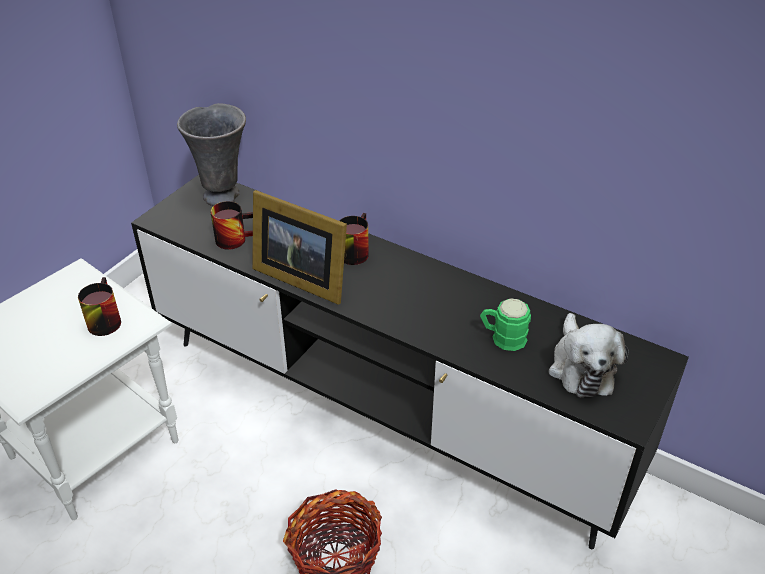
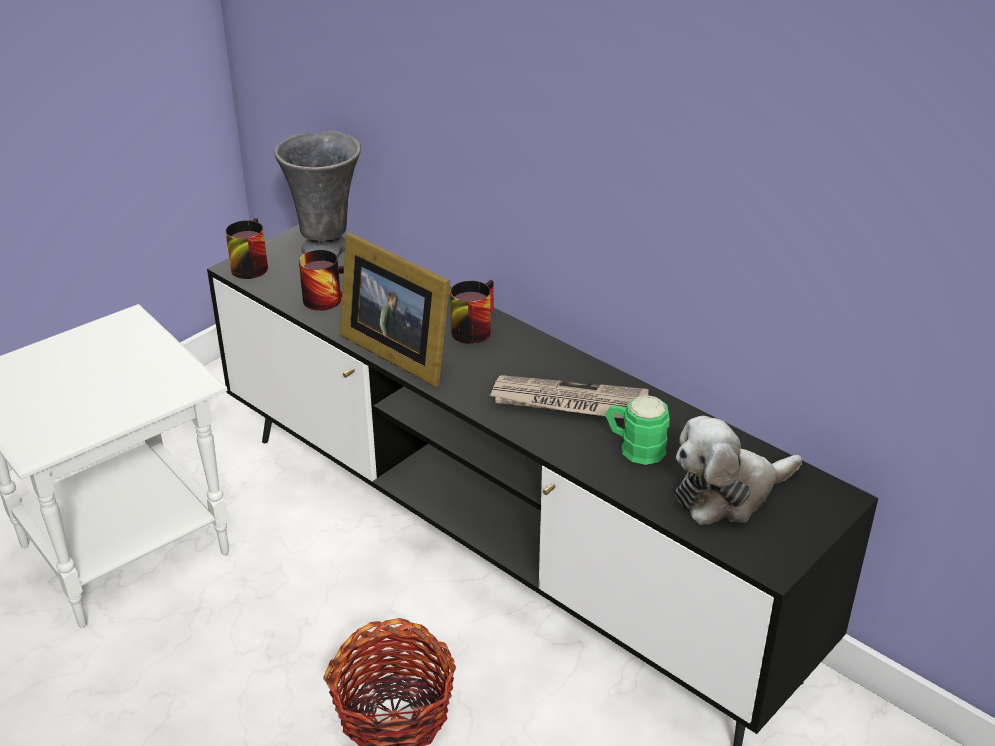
camera: 10 degrees right, 5 degrees down
(102, 320) = (145, 374): mug -> mug (248, 265)
(443, 306) = (568, 403): none -> newspaper
(581, 367) = (728, 493): plush toy -> plush toy turned 60 degrees clockwise

